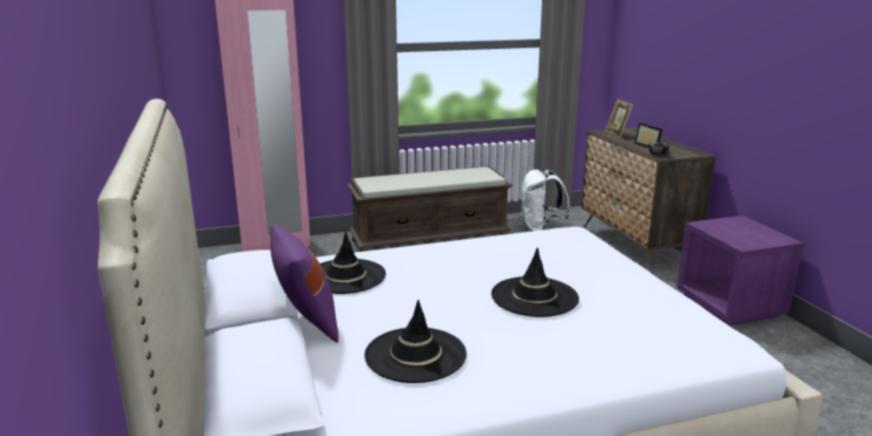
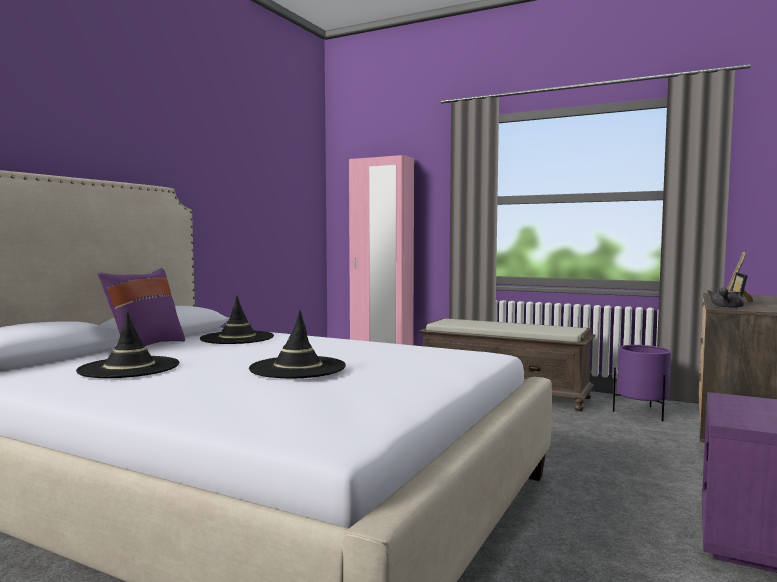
camera: 45 degrees right, 15 degrees down
(540, 229) = (642, 413): white backpack -> purple planter

